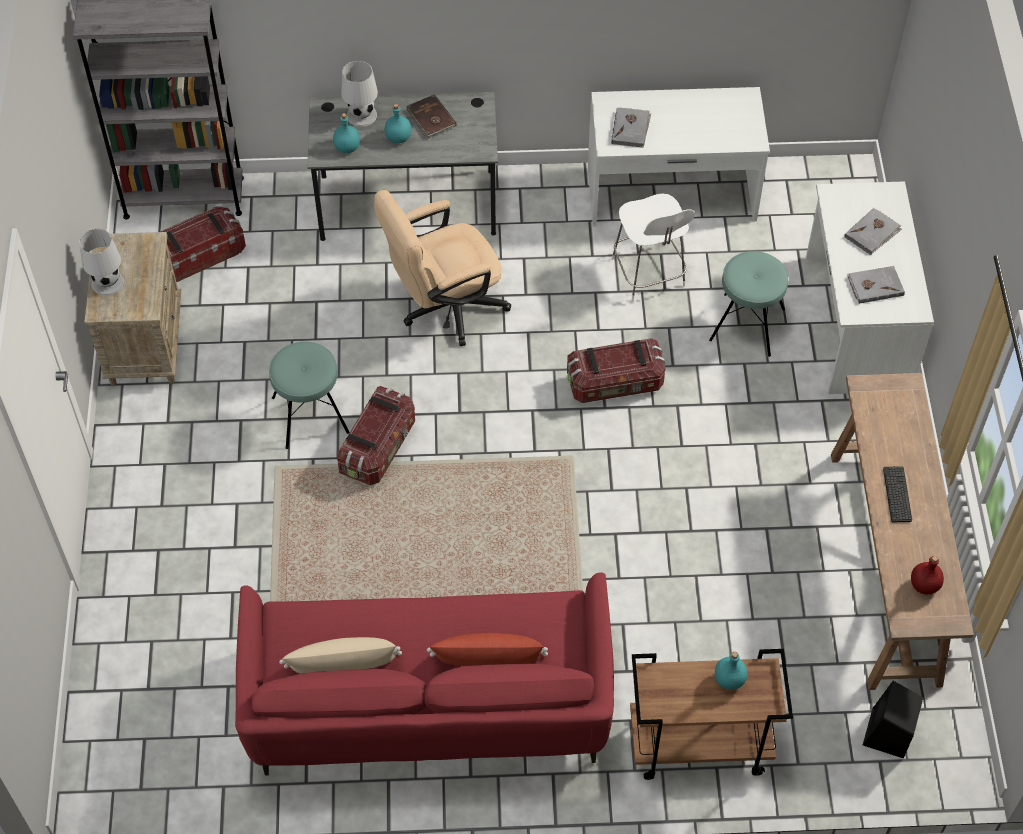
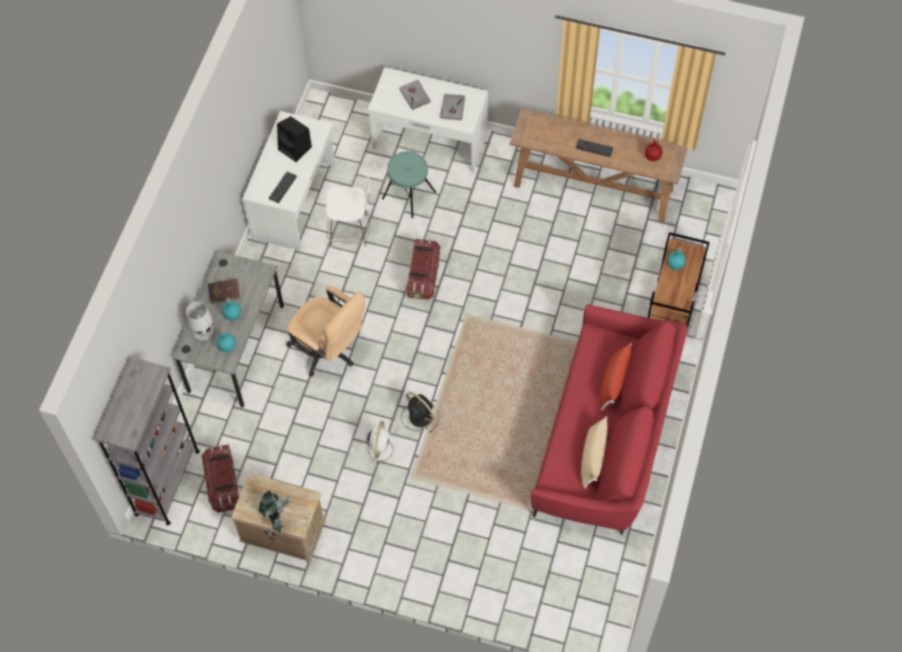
camera: 70 degrees left, 5 degrees up
(107, 282) = (277, 517): white table lamp -> potted plant
(310, 415) = (380, 448): turquoise stool -> white fan
(378, 447) = (420, 416): storage box -> black fan
(444, 308) = (329, 350): beige office chair -> beige office chair turned 45 degrees counterclockwise
(631, 129) = (282, 187): grey book -> keyboard
(888, 734) = (692, 223): black speaker -> black speaker (295, 148)

